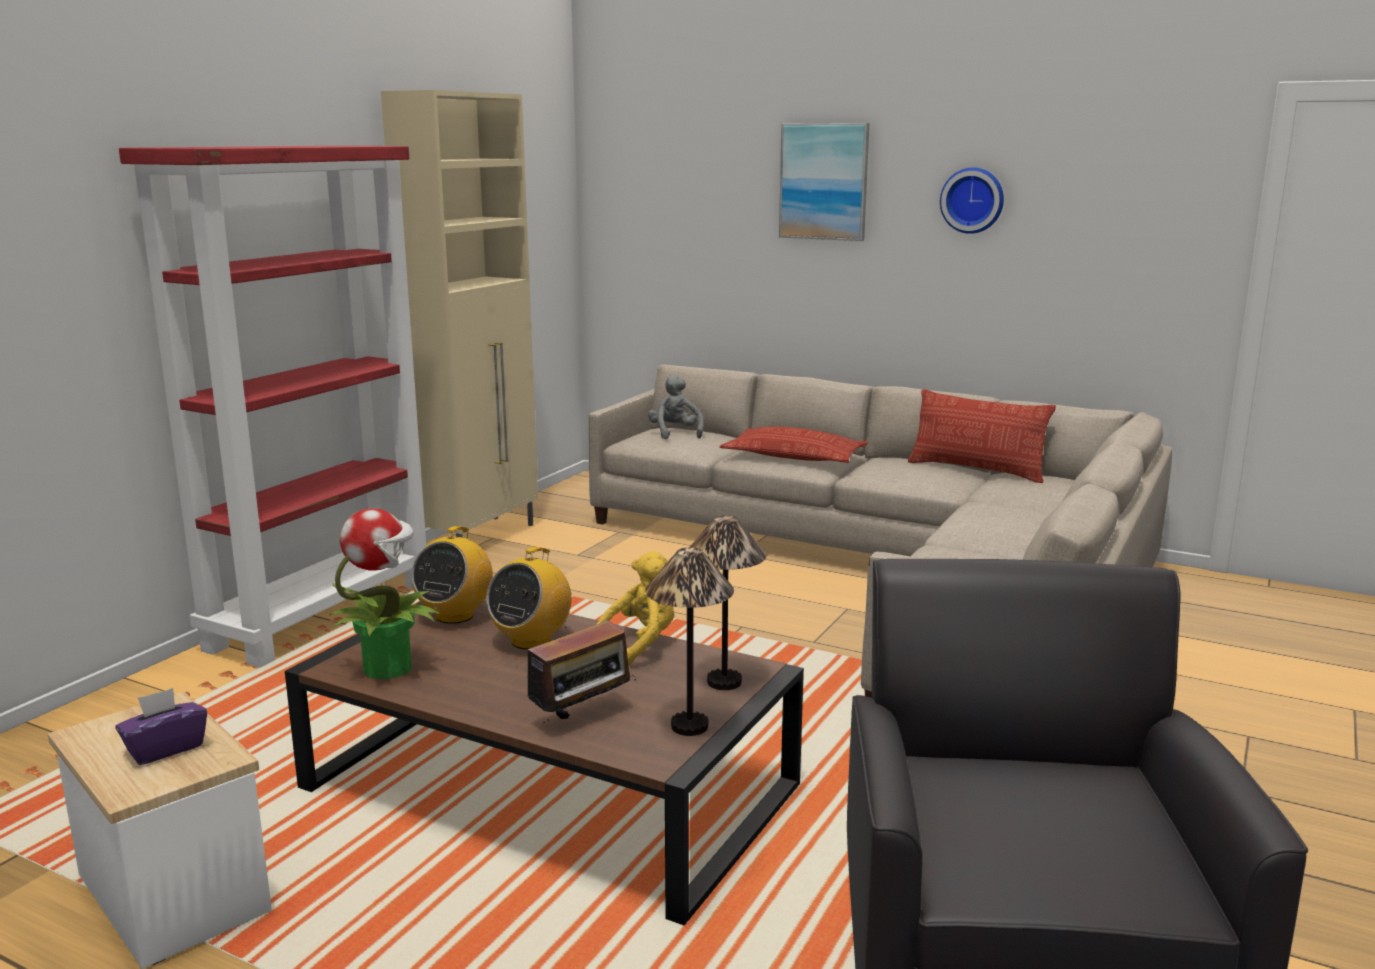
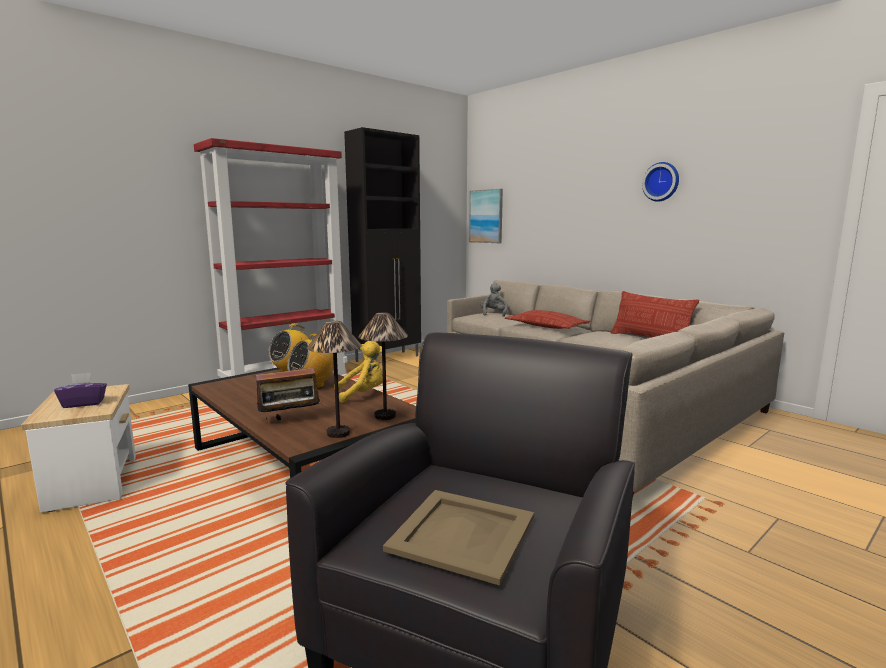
camera: 20 degrees right, 5 degrees down
(389, 667) = (232, 388): potted plant -> none
(481, 537) = (388, 358): beige cabinet -> black cabinet
(824, 181) = (581, 178): picture -> picture (486, 216)
(1060, 846) = (461, 533): none -> beige tray

